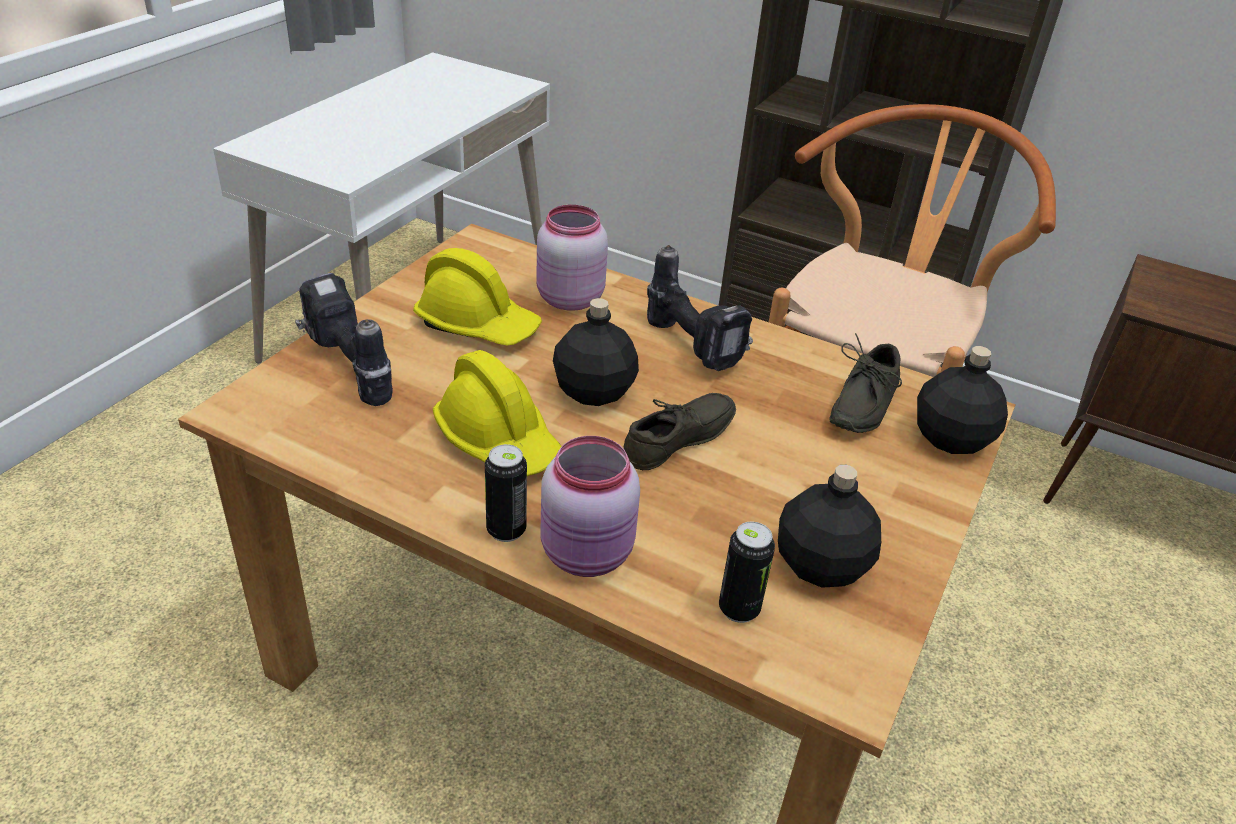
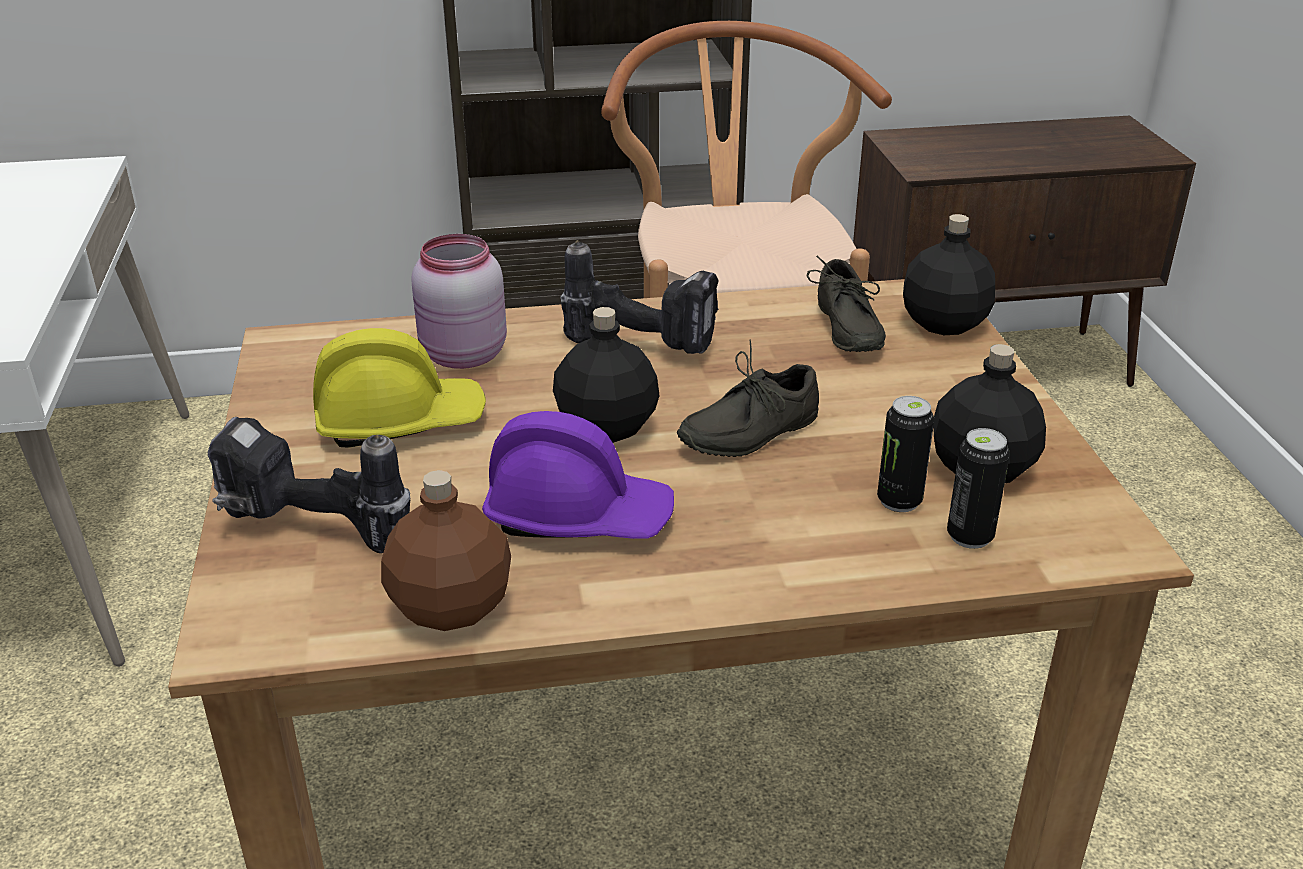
camera: 35 degrees left, 5 degrees down
(359, 456) = (452, 606): none -> brown bottle
(499, 441) = (578, 516): yellow hard hat -> purple hard hat
(506, 530) = (696, 588): can -> can (899, 501)
(589, 554) = (797, 565): pink jar -> none
(682, 442) = (745, 431): grey shoe -> grey shoe turned 135 degrees counterclockwise

